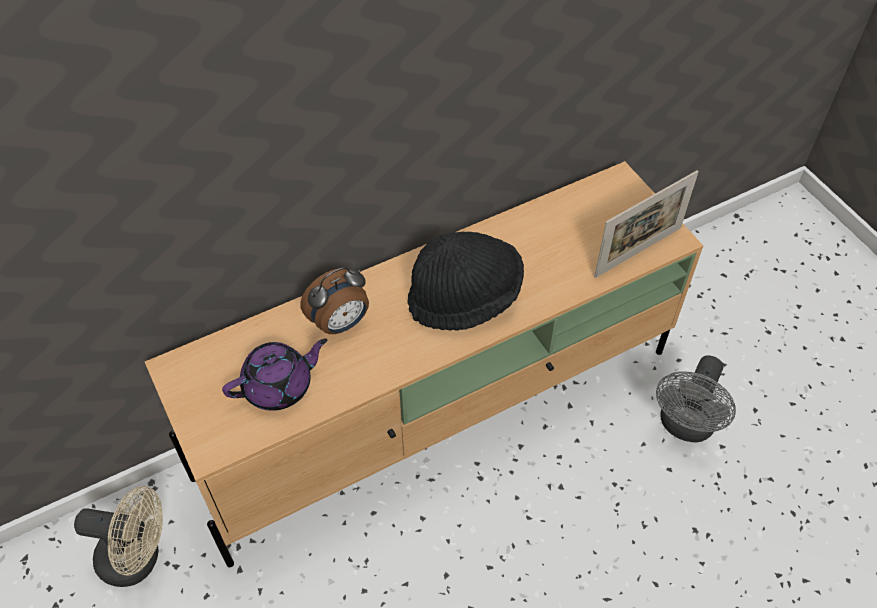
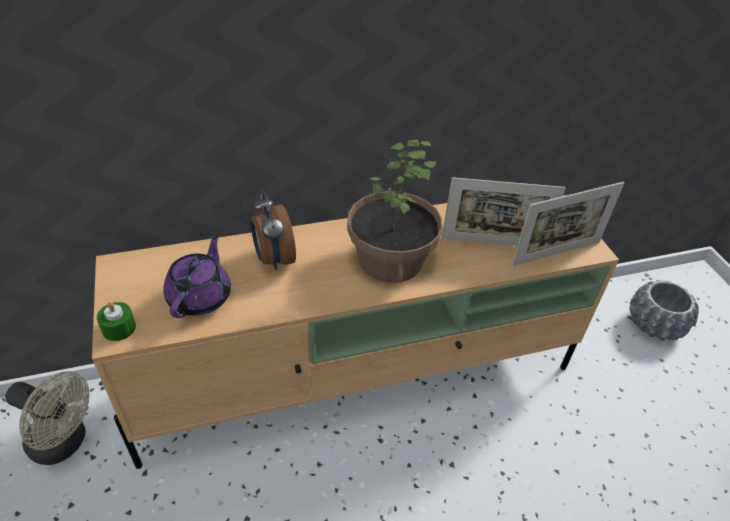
camera: 10 degrees right, 10 degrees down
(208, 441) = (119, 328): none -> green candle
(279, 386) = (200, 296): purple teapot -> purple teapot turned 60 degrees counterclockwise
(340, 323) = (273, 259): alarm clock -> alarm clock turned 90 degrees clockwise
(465, 298) = (390, 260): black hat -> potted plant
(569, 253) = (493, 243): none -> picture frame
(685, 426) = (577, 435): grey fan -> none
(752, 278) = (655, 325): none -> grey planter

